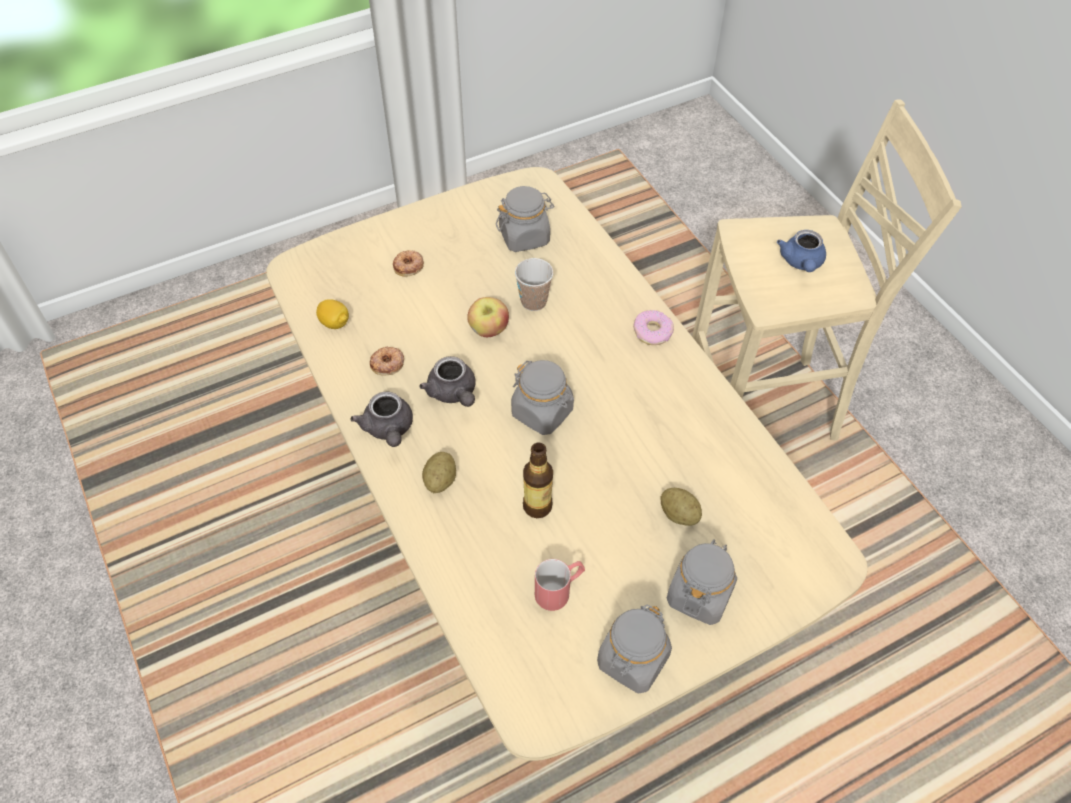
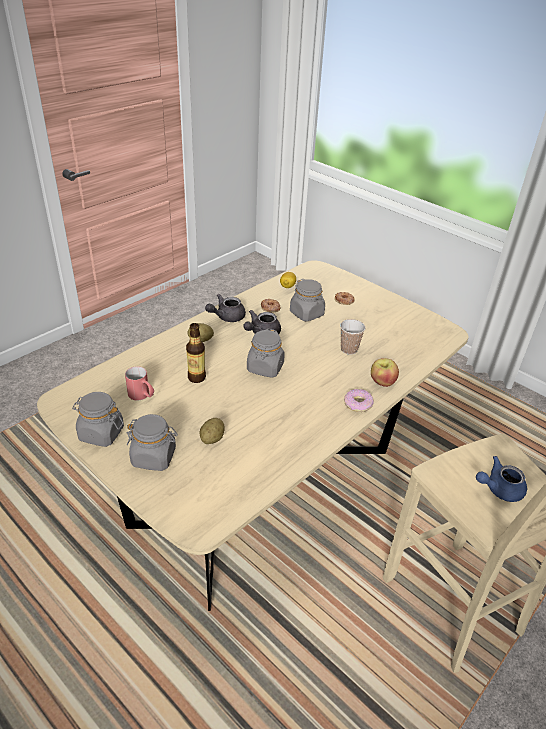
camera: 70 degrees right, 15 degrees down
(488, 330) = (315, 336): apple -> apple (382, 382)
(524, 236) = (400, 336): grey jar -> grey jar (307, 314)

